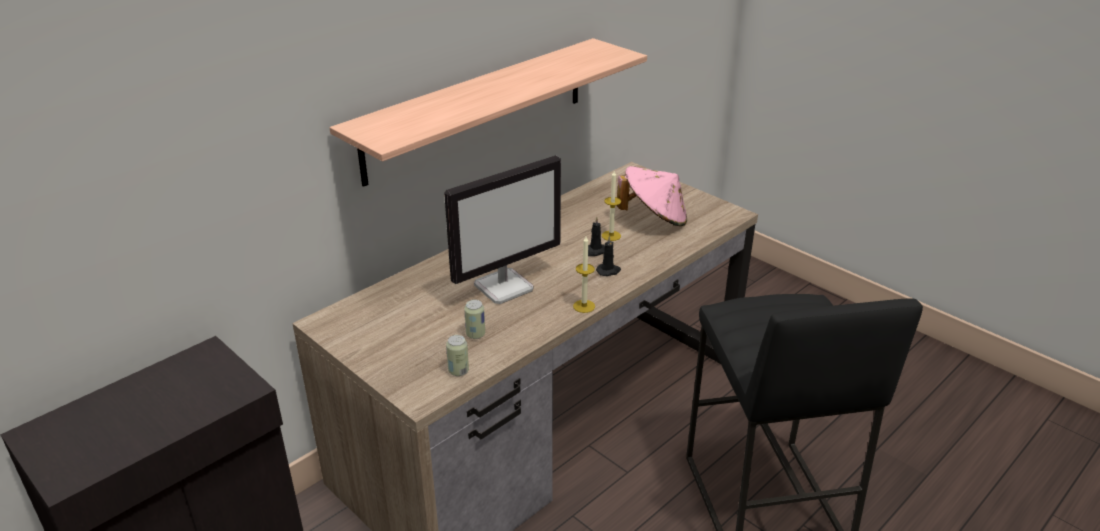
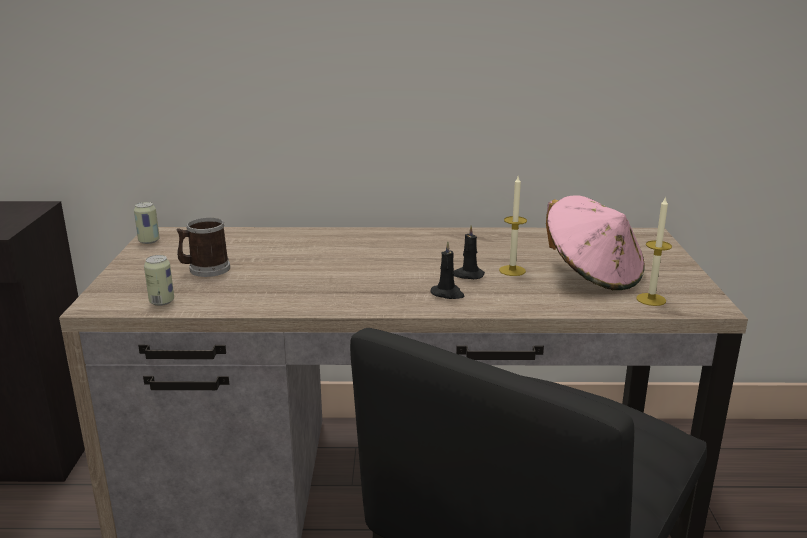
camera: 45 degrees right, 10 degrees down
(430, 333) = (205, 269): none -> mug
(475, 334) = (231, 285): can -> can (149, 241)
(477, 109) = (407, 73): shelf -> none
(504, 286) = (329, 266): monitor -> none
(584, 306) = (362, 308): candle -> candle (651, 299)

